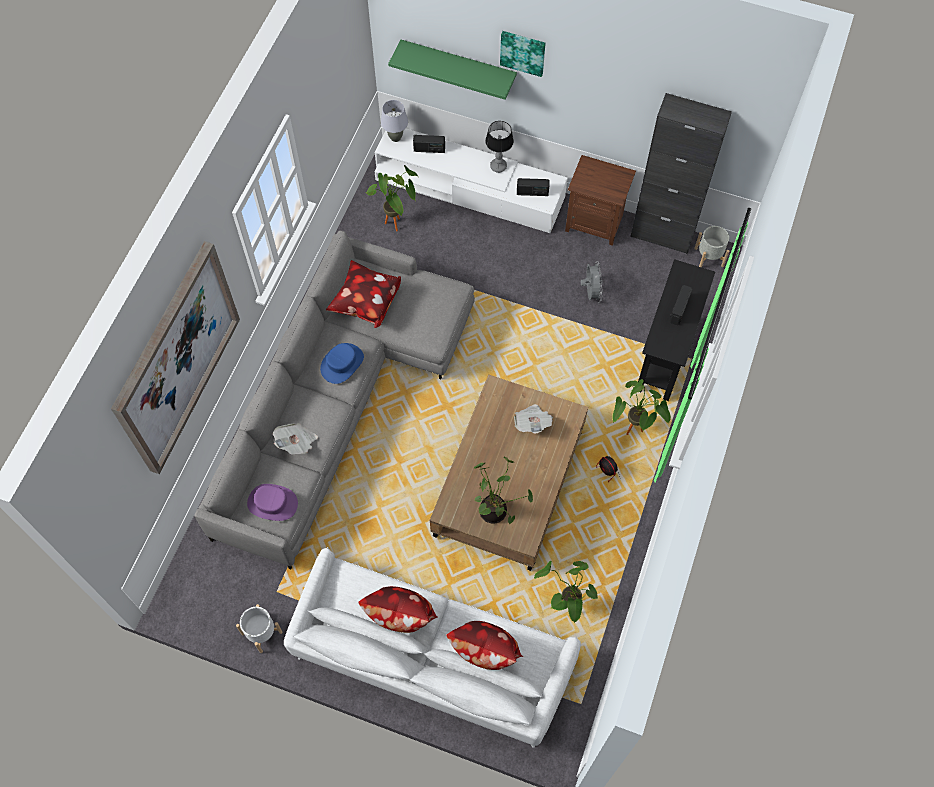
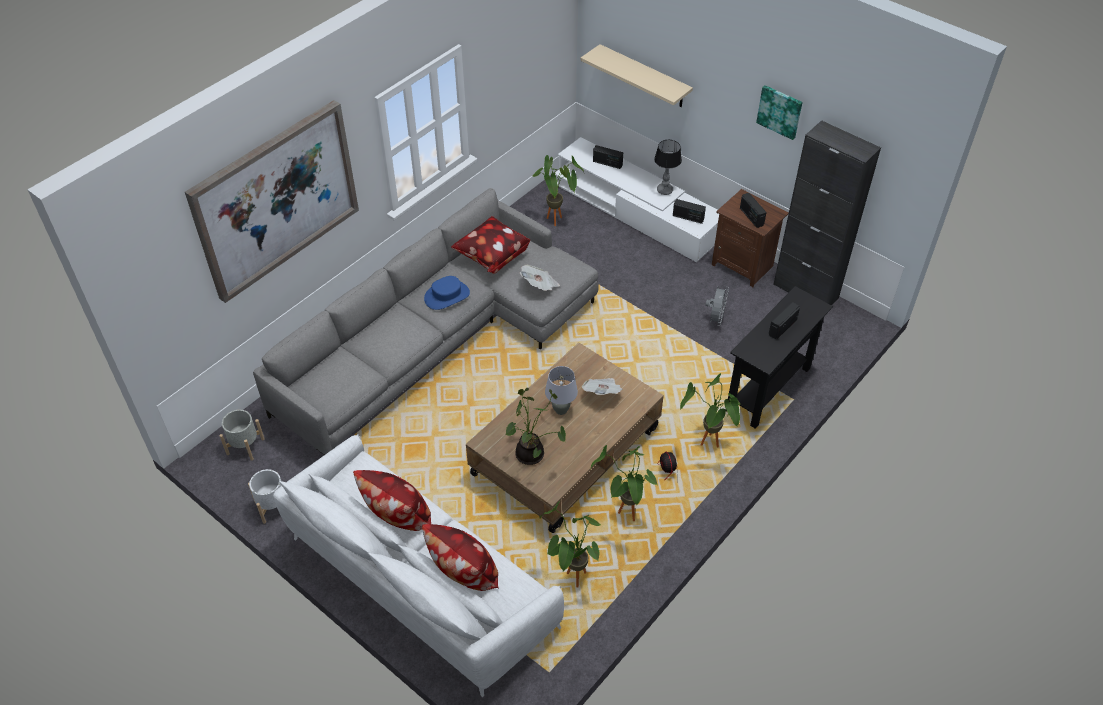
camera: 20 degrees right, 15 degrees down
(272, 503) = (328, 386): purple hat -> none
(297, 443) = (375, 345): newspaper -> newspaper (539, 285)
(395, 138) = (581, 148): grey table lamp -> grey table lamp (561, 410)
(458, 65) = (644, 77): green shelf -> beige shelf
(523, 52) = (700, 64): picture -> picture (780, 111)
(587, 530) = (625, 516): none -> potted plant
(603, 186) = (751, 217): none -> radio
(709, 257) = (846, 320): grey planter -> grey planter (245, 446)

